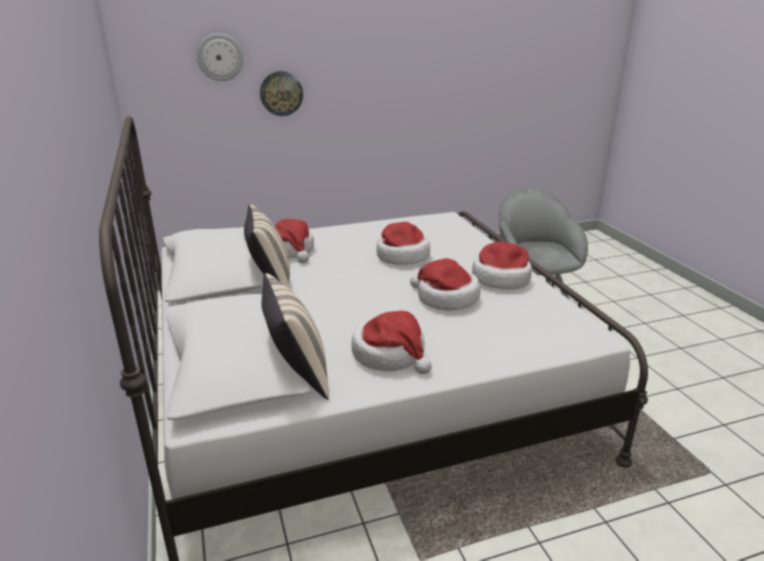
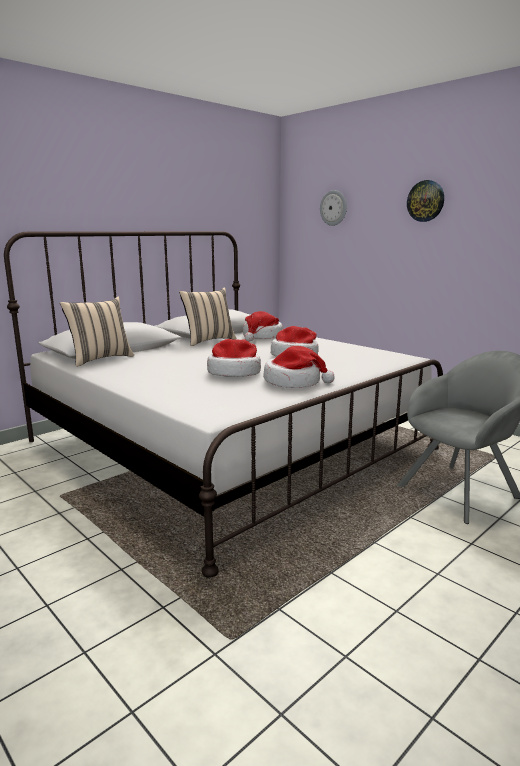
camera: 65 degrees right, 10 degrees down
(281, 93) = (368, 238): wall clock -> wall clock (425, 201)
(390, 354) = (136, 370): hat -> none

